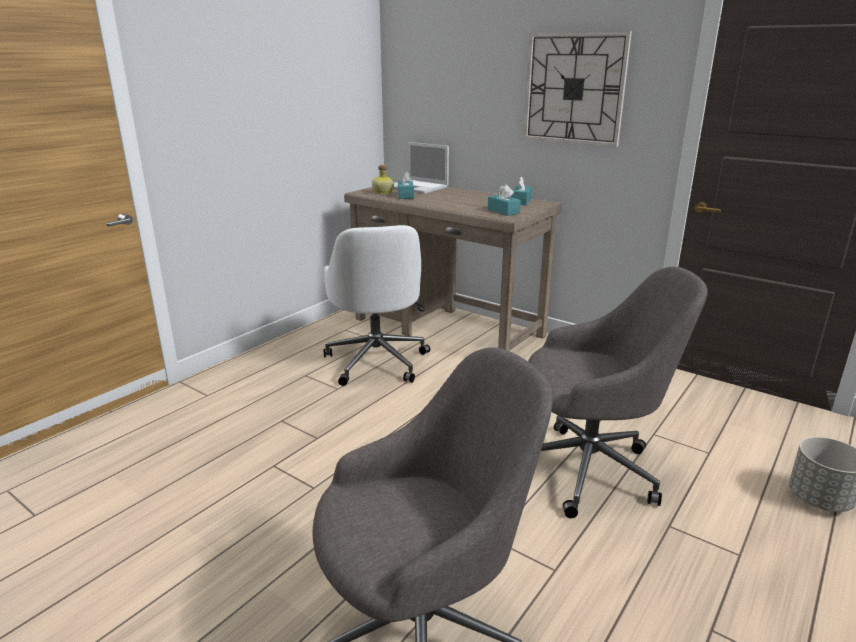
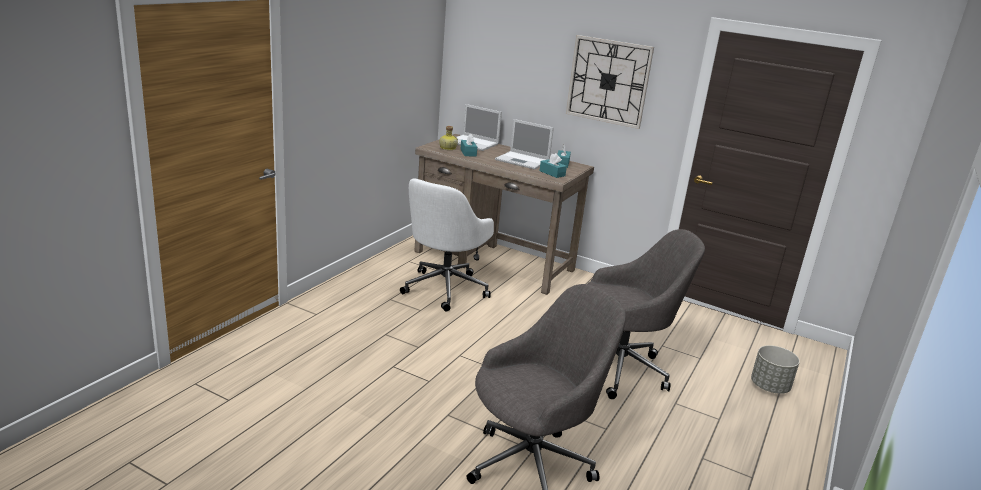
camera: 10 degrees left, 0 degrees up
(377, 362) = (445, 289): white office chair -> white office chair turned 45 degrees clockwise
(471, 201) = (523, 161): none -> laptop

